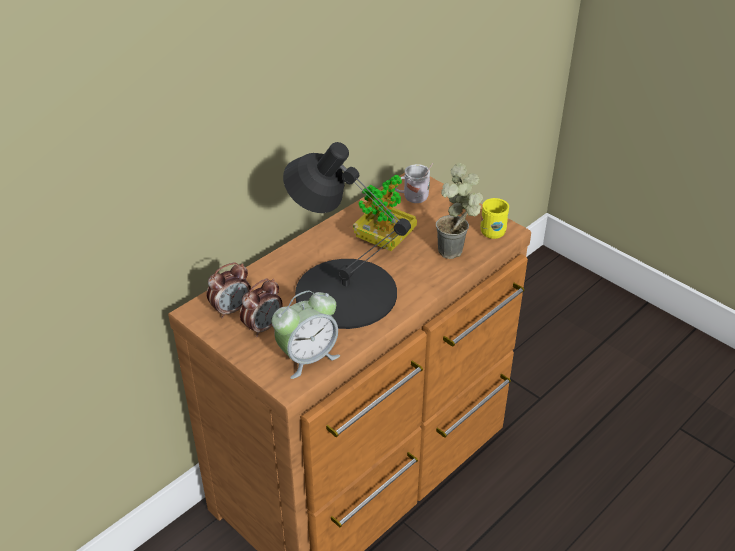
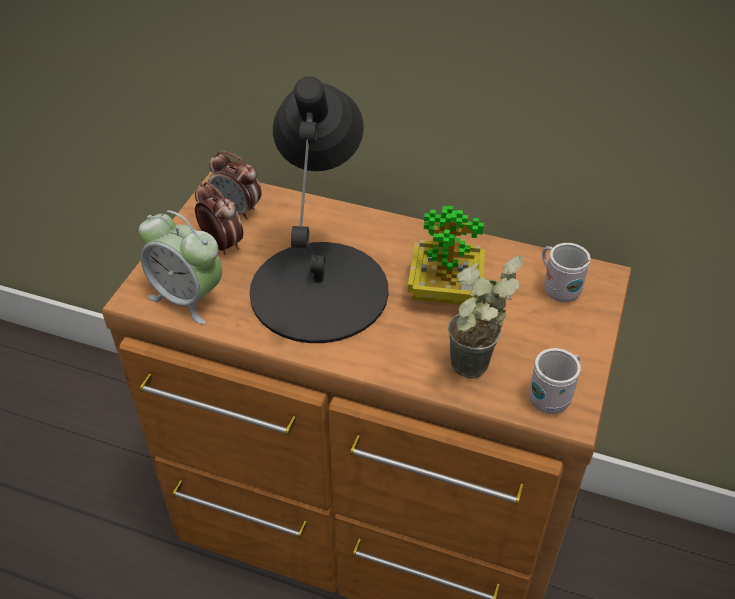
camera: 65 degrees right, 5 degrees up
(263, 327) = (222, 244): alarm clock -> alarm clock turned 150 degrees counterclockwise
(490, 230) = (553, 396): yellow mug -> white mug

